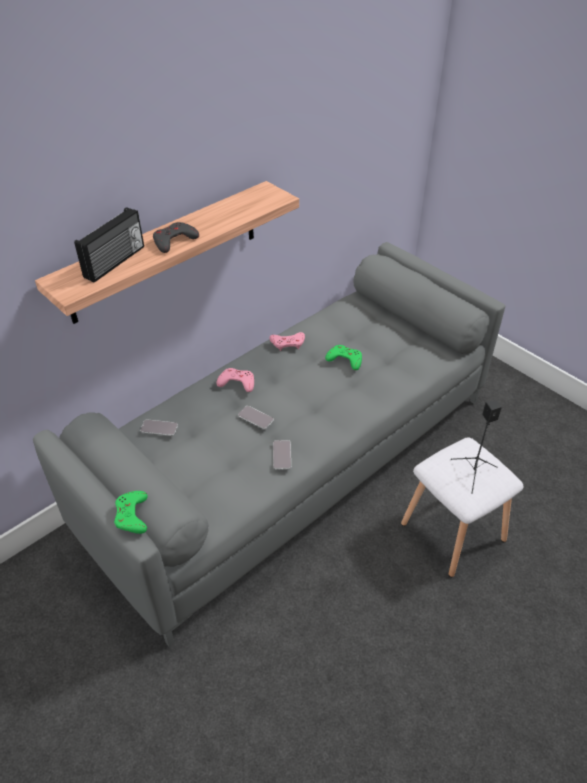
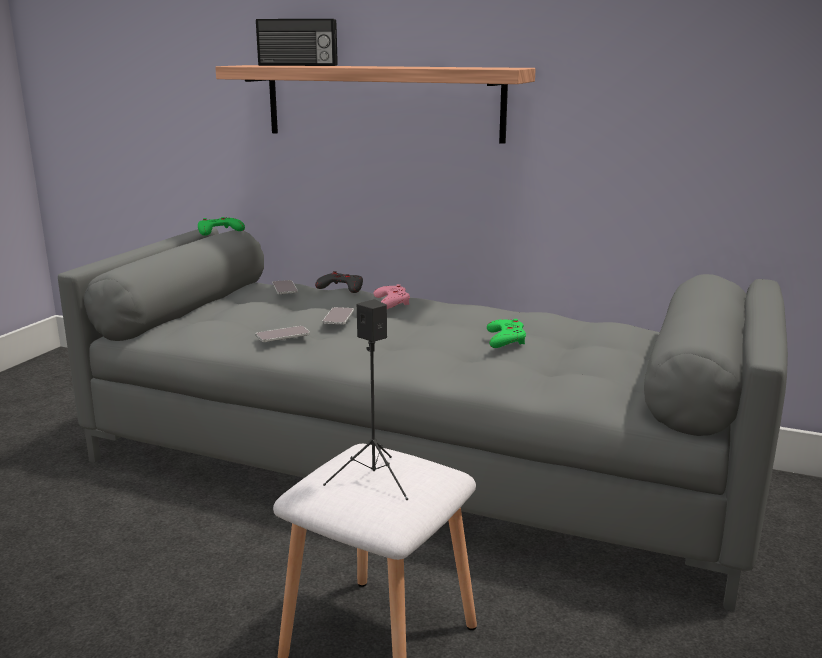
camera: 65 degrees right, 25 degrees down
(132, 515) = (112, 258): green game controller -> green game controller (219, 231)
(174, 241) = (357, 66): grey game controller -> grey game controller (341, 287)
(288, 343) = (494, 309): pink game controller -> none

